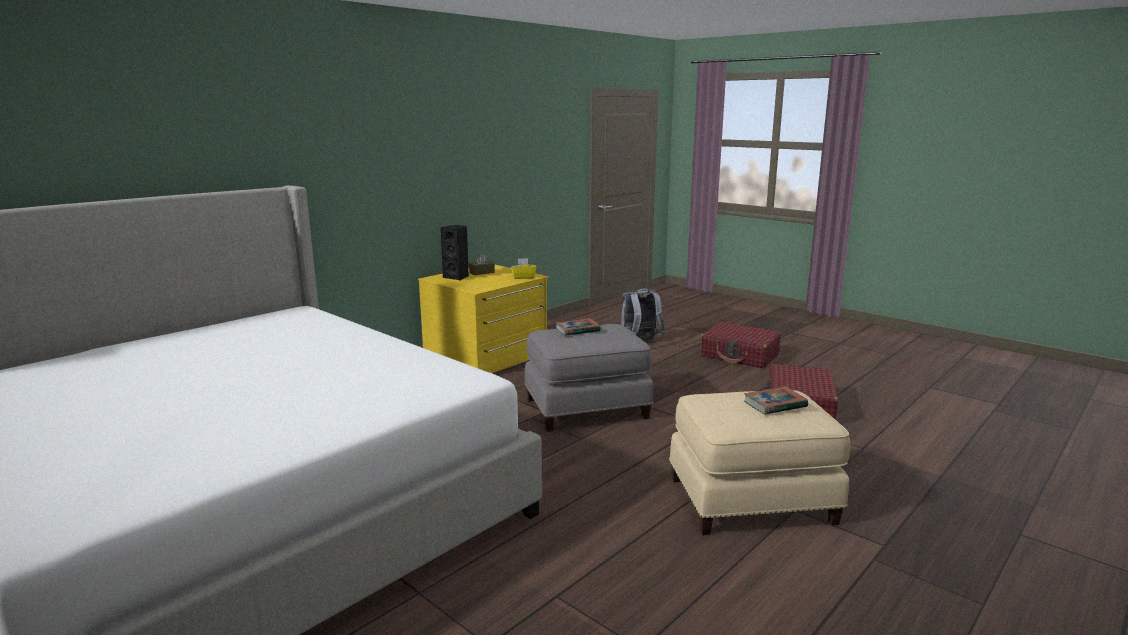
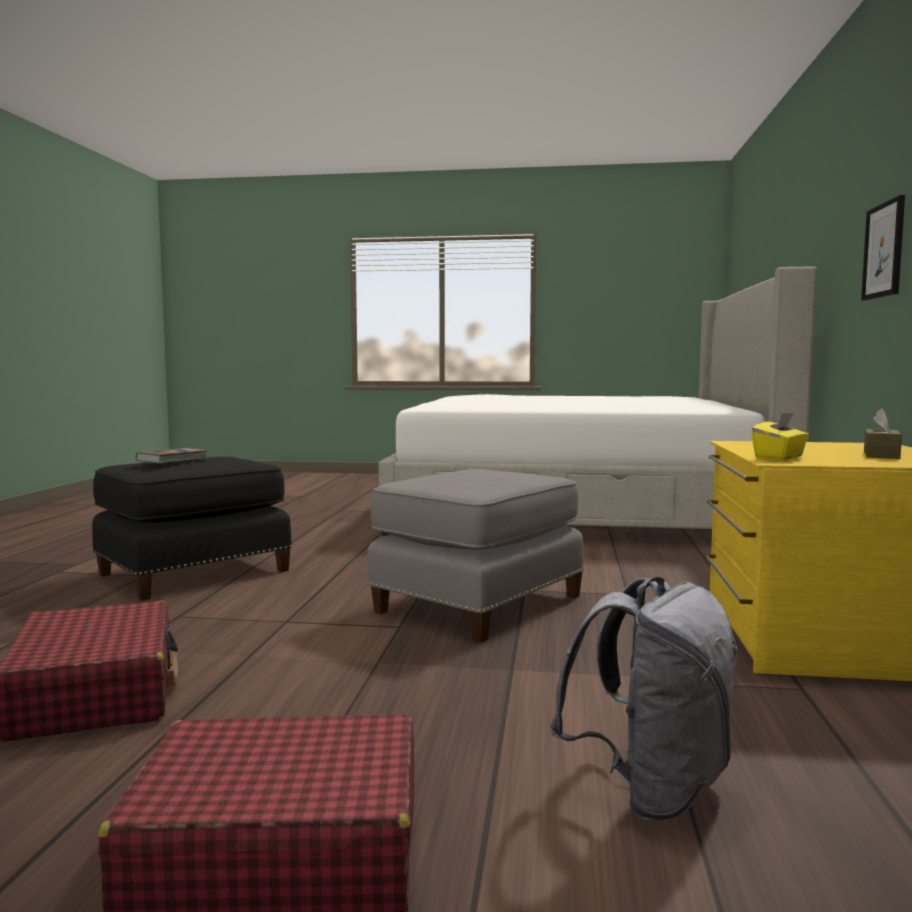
camera: 145 degrees right, 10 degrees down
(376, 180) = (884, 250): none -> picture
(457, 277) = (862, 448): black speaker -> none
(577, 330) = (501, 474): book -> none
(751, 502) = (193, 572): beige ottoman -> black ottoman

